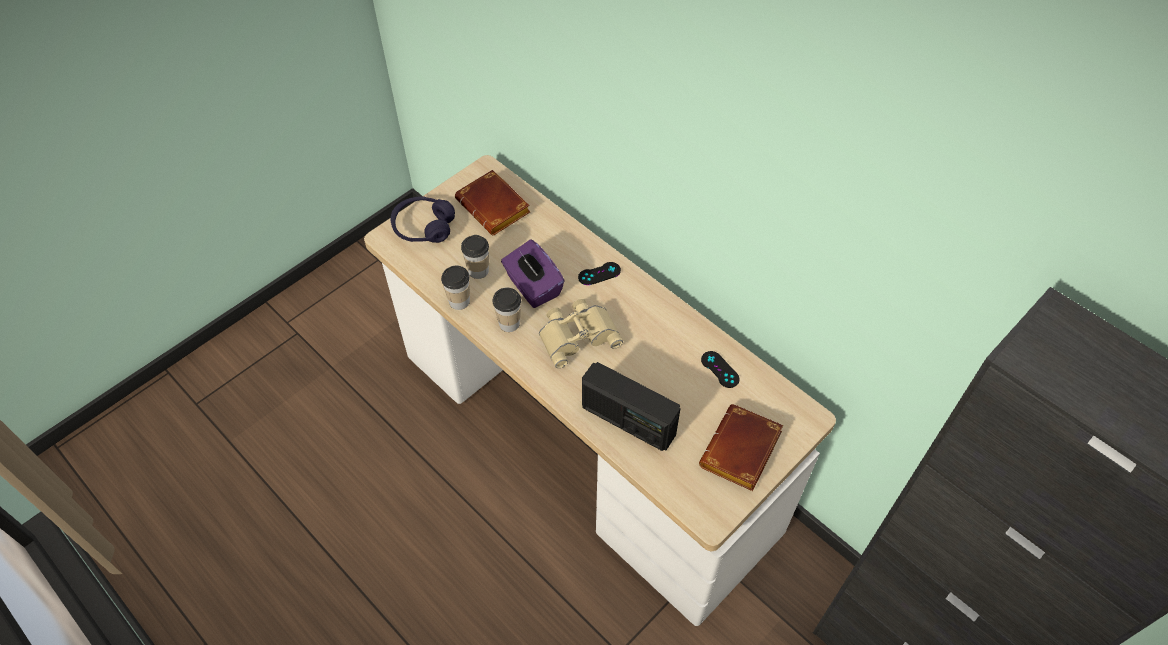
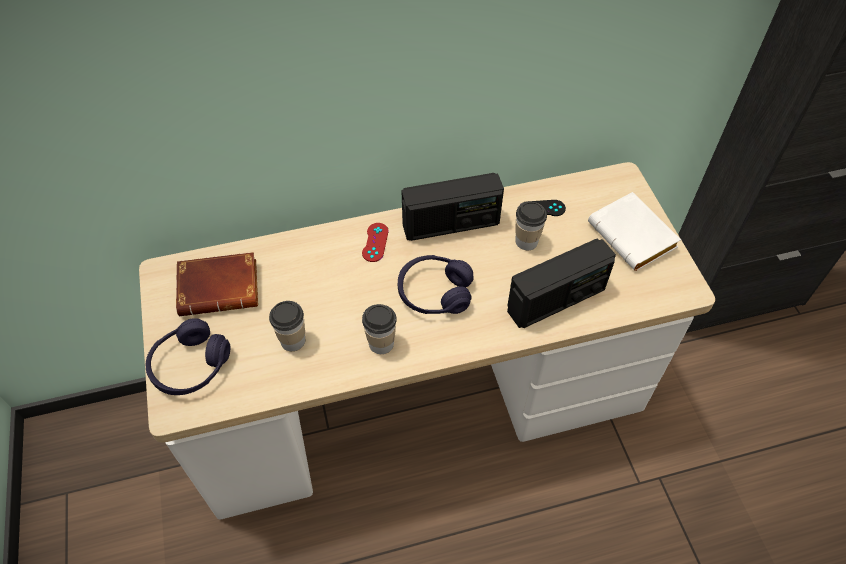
camera: 60 degrees left, 0 degrees up
(459, 301) = (320, 376): cup -> cup (526, 241)
(533, 287) = (350, 302): purple tissue box -> none
(577, 334) = (434, 293): beige binoculars -> purple headphones
(599, 274) = (375, 242): black game controller -> red game controller
(654, 314) = (451, 224): none -> radio
(741, 453) = (634, 237): brown book -> white book

